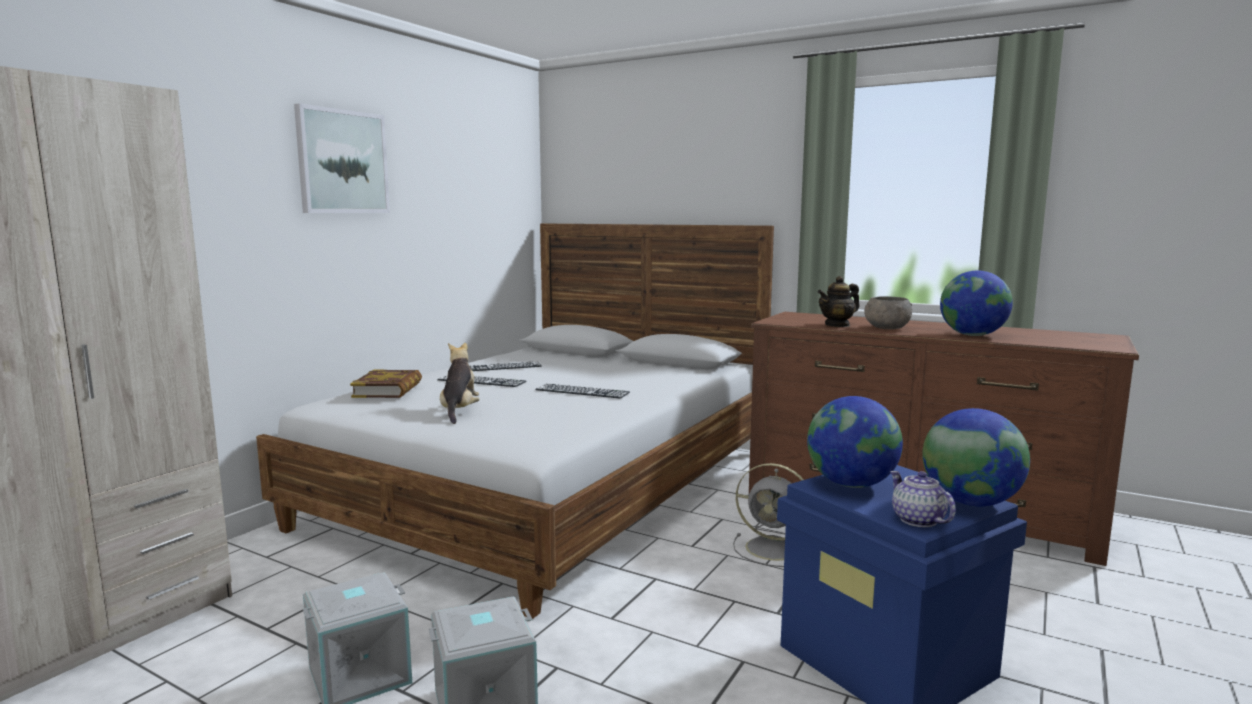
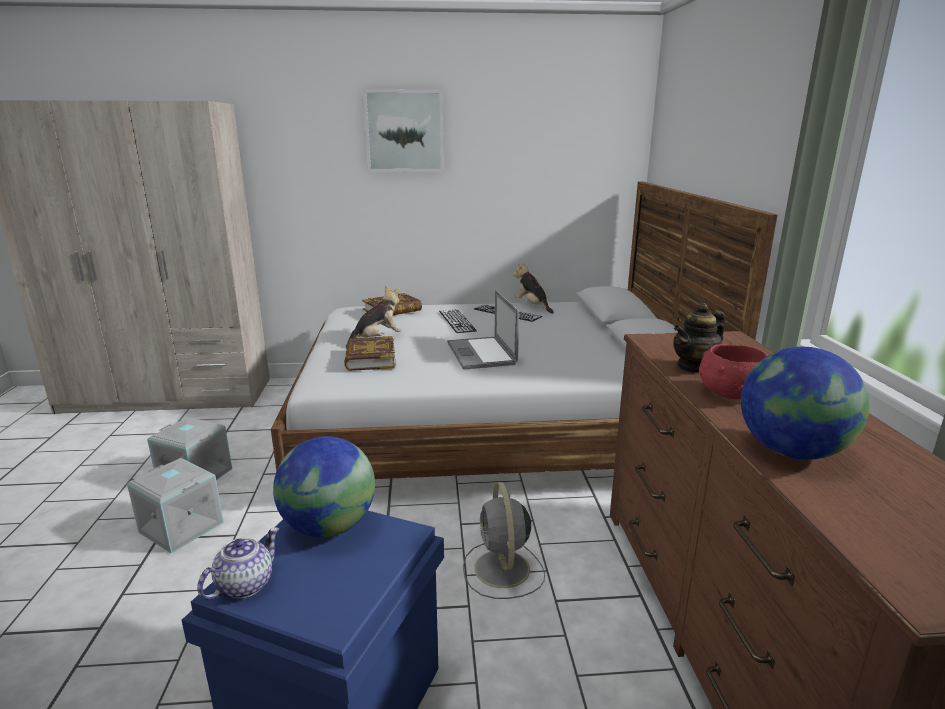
camera: 55 degrees right, 10 degrees up
(501, 359) = (532, 306): none -> plush toy
(512, 421) = (370, 359): none -> book
(582, 391) = (481, 353): keyboard -> laptop
(837, 325) = (695, 367): teapot -> teapot turned 60 degrees counterclockwise
(886, 328) = (730, 393): grey bowl -> red bowl
(970, 502) = (321, 613): globe -> none

